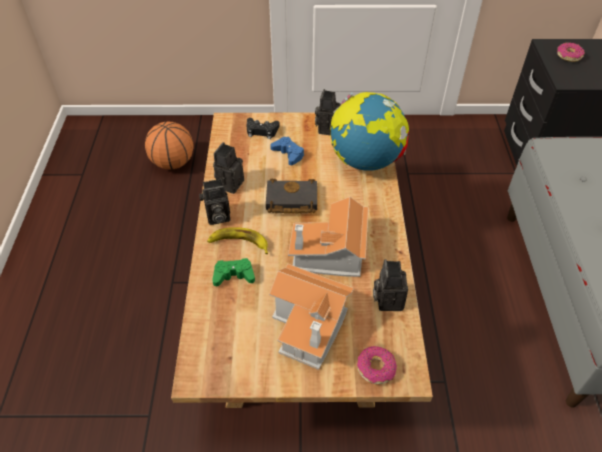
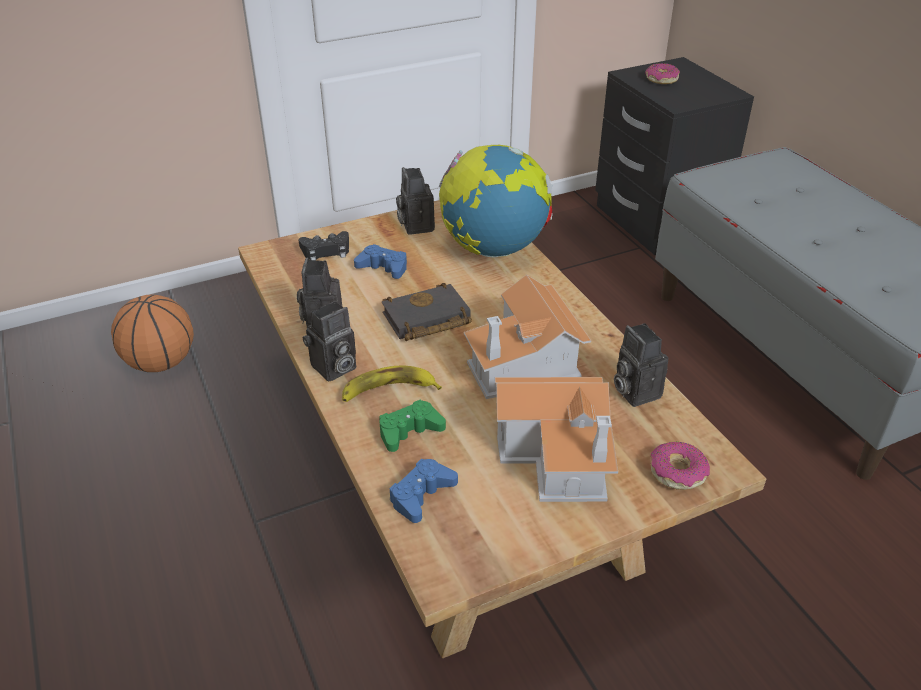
camera: 25 degrees left, 10 degrees down
(215, 320) = (421, 495): none -> blue game controller

